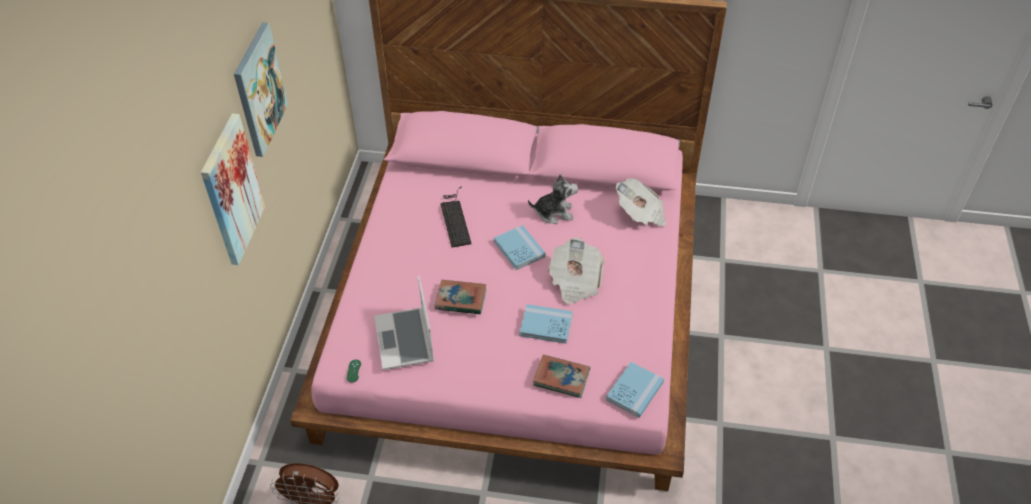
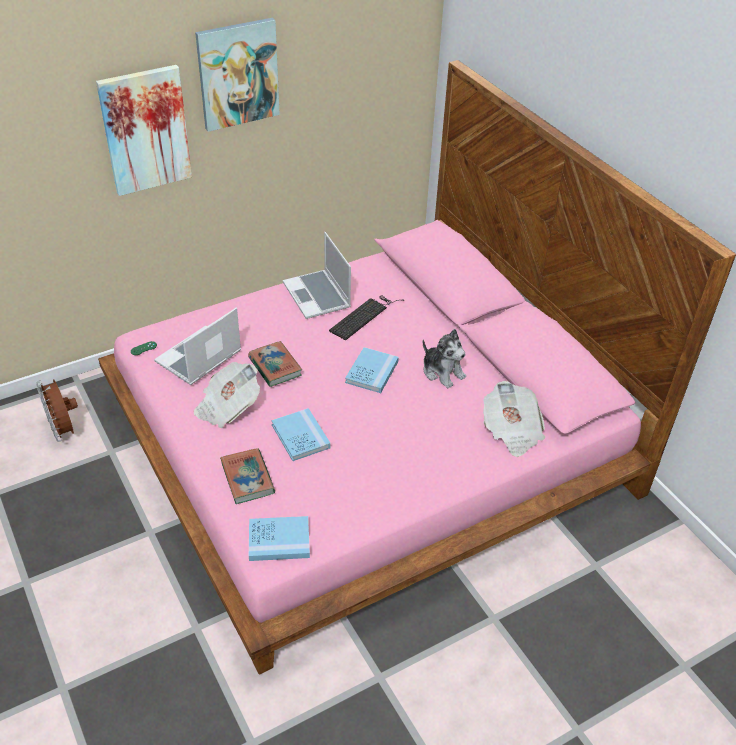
camera: 50 degrees right, 5 degrees down
(404, 231) = (318, 296): none -> laptop
(575, 282) = (372, 429): newspaper -> newspaper (227, 407)

